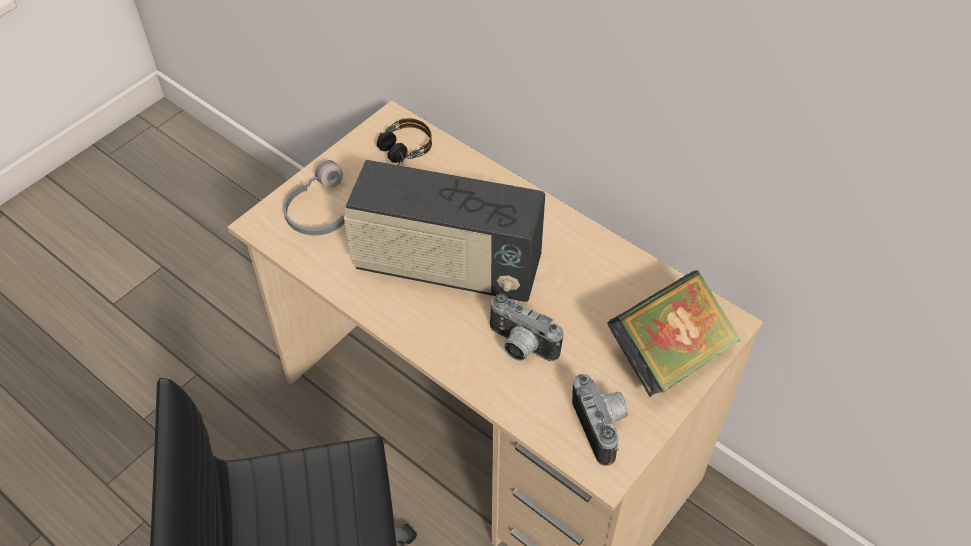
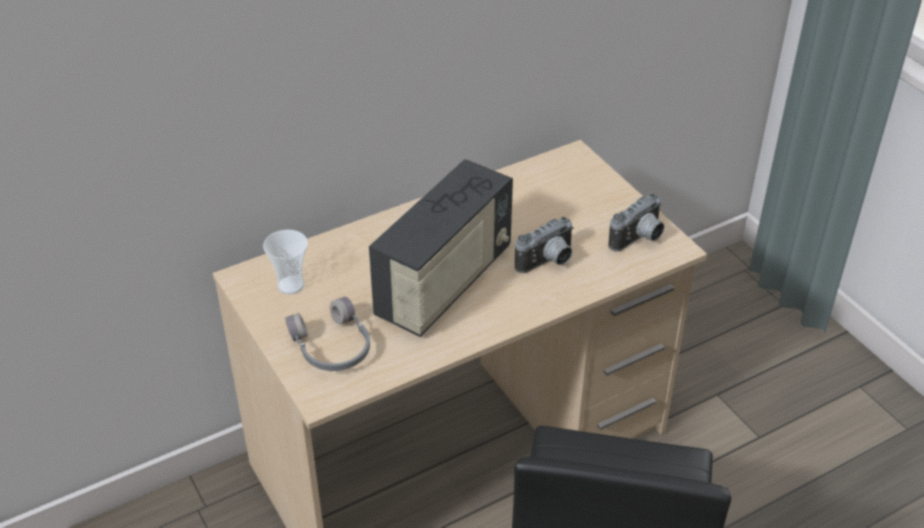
camera: 70 degrees left, 10 degrees down
(396, 155) = (291, 285): headphones -> cup
(602, 426) = (639, 239): camera -> camera turned 135 degrees clockwise
(669, 354) = (589, 190): book -> none

